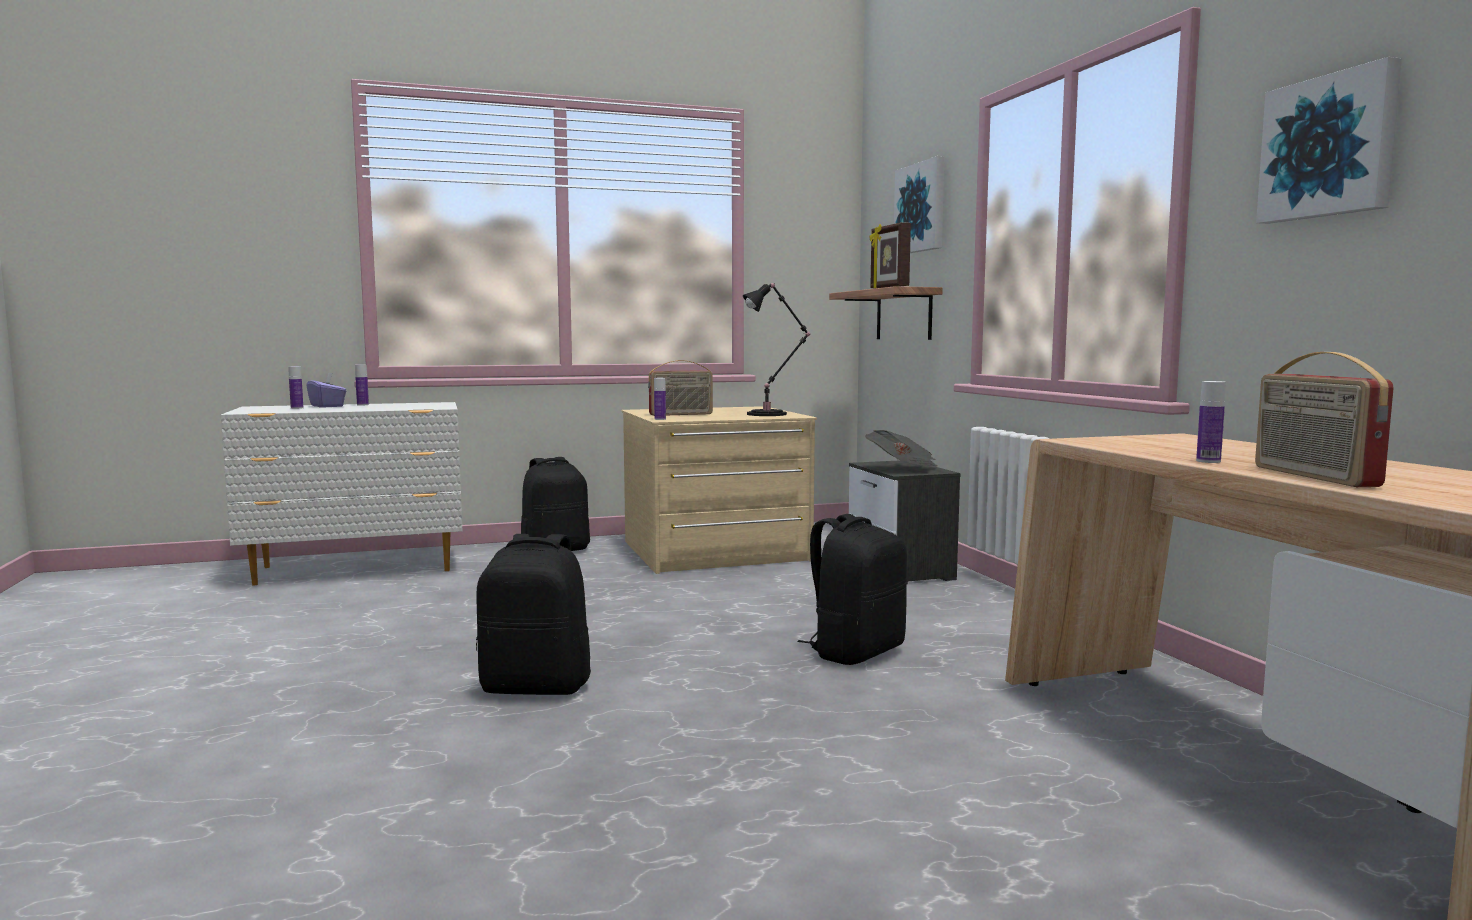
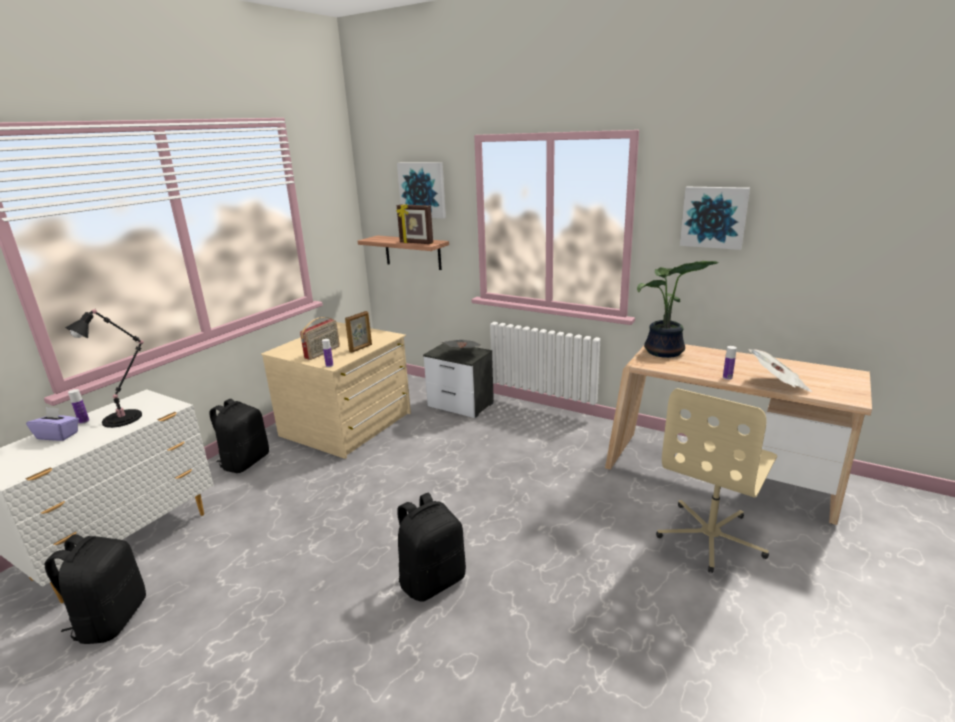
camera: 40 degrees left, 15 degrees up
(297, 408) = (39, 449): bottle -> none
(730, 417) = (361, 348): none -> picture frame
(770, 414) = (372, 337): black table lamp -> black table lamp (125, 417)
(855, 652) = (527, 476): black backpack -> black backpack (111, 619)
(1058, 821) = (711, 537): none -> beige office chair
(1159, 439) = (664, 352): none -> potted plant
(1312, 476) = (778, 385): radio -> newspaper

